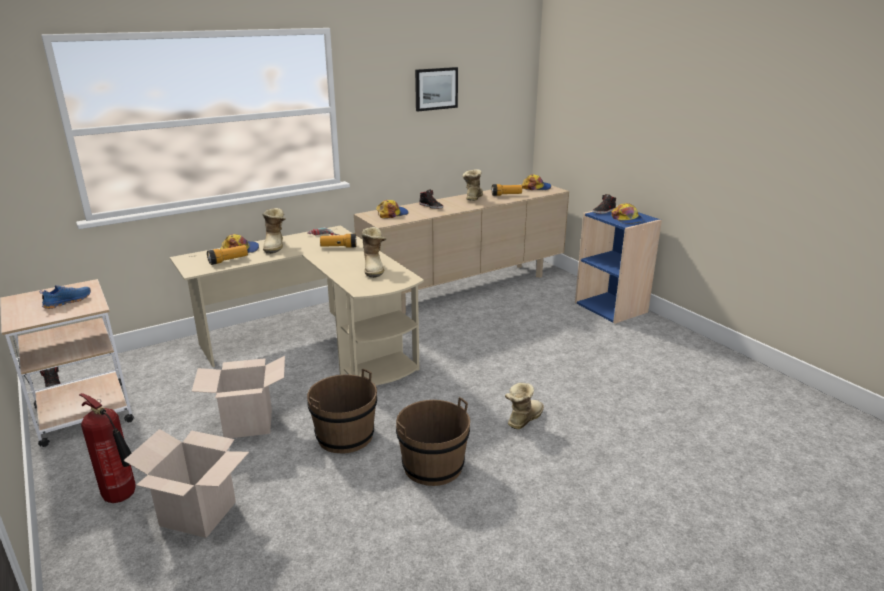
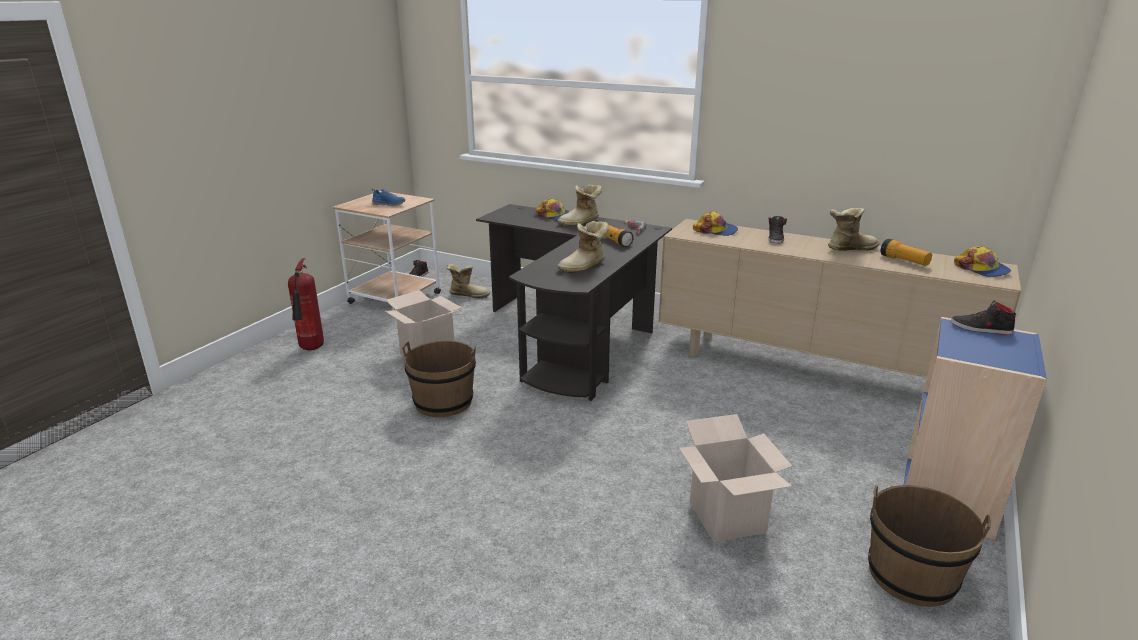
camera: 60 degrees right, 0 degrees up
(198, 514) = (306, 381): cardboard box -> cardboard box (727, 517)
(228, 260) = (526, 219): flashlight -> none
(316, 345) = (575, 336): beige desk -> black desk
(433, 465) = (430, 463): brown bucket -> brown bucket (911, 575)
(436, 88) = (854, 84): picture -> none
(522, 419) = (559, 495): boot -> boot (468, 295)
(627, 219) = (980, 351): cap -> none

